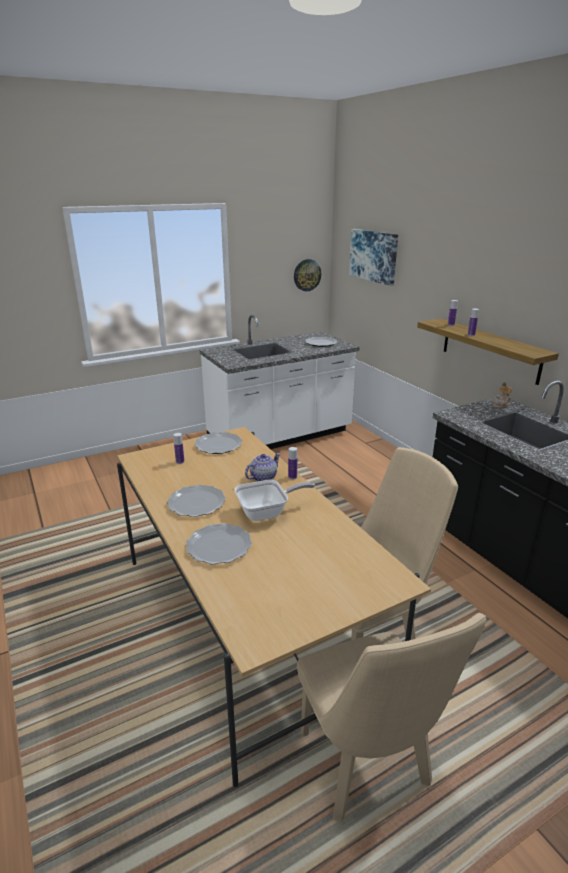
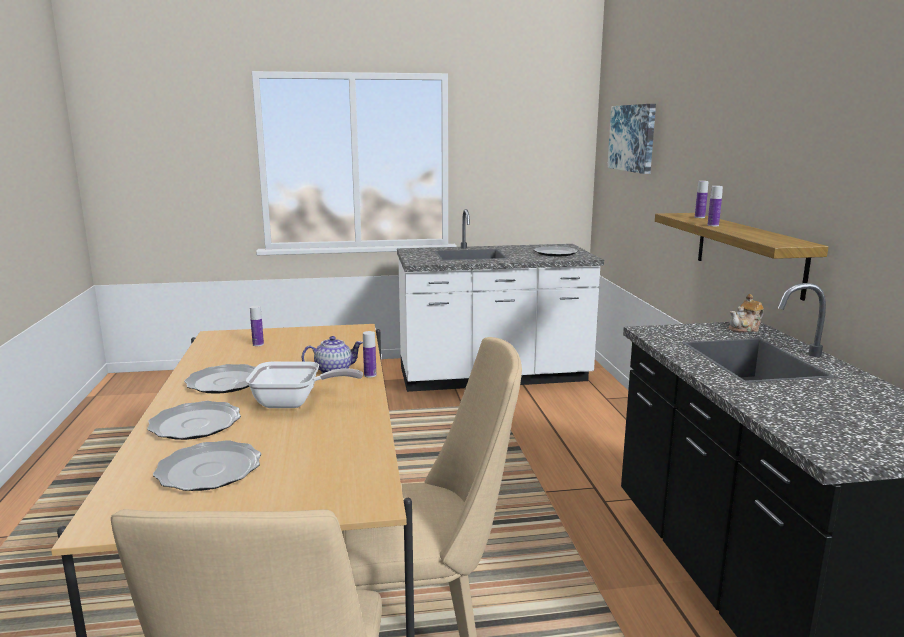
camera: 20 degrees right, 10 degrees down
(218, 445) = (321, 335): plate -> plate (209, 470)
(307, 275) = (558, 169): wall clock -> none

